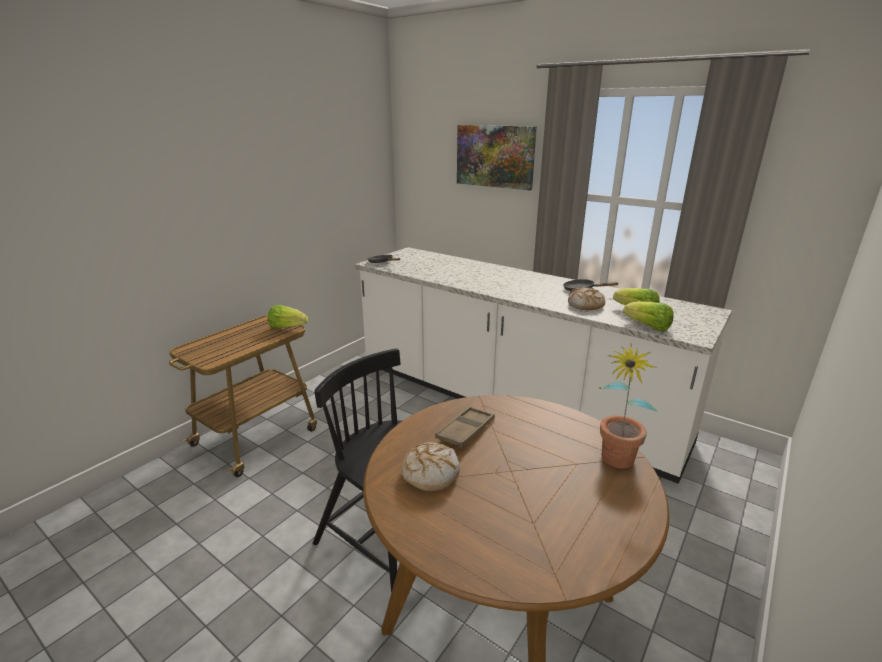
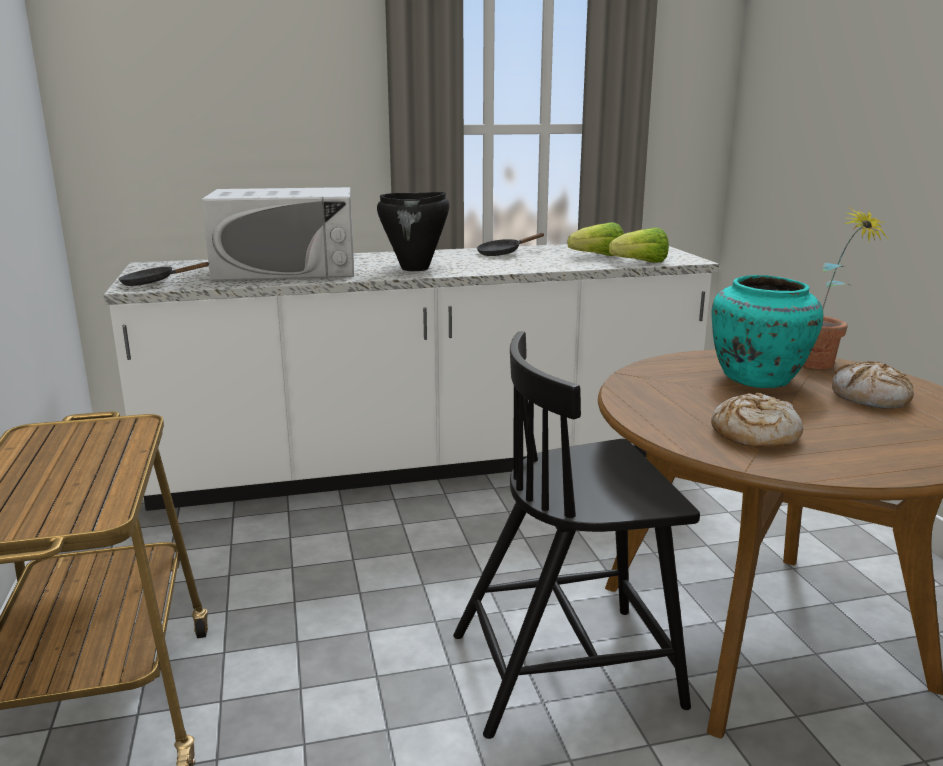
camera: 50 degrees left, 5 degrees down
(287, 327) = (120, 424): lettuce -> none
(447, 269) = (287, 269): none -> white microwave
(465, 431) = (685, 397): brown tray -> none
(495, 156) = (287, 77): picture -> none
(501, 287) = (415, 268): none -> black cooking pot
(540, 445) = (757, 380): none -> turquoise vase
(585, 305) = (545, 262): bread -> bread (871, 398)

